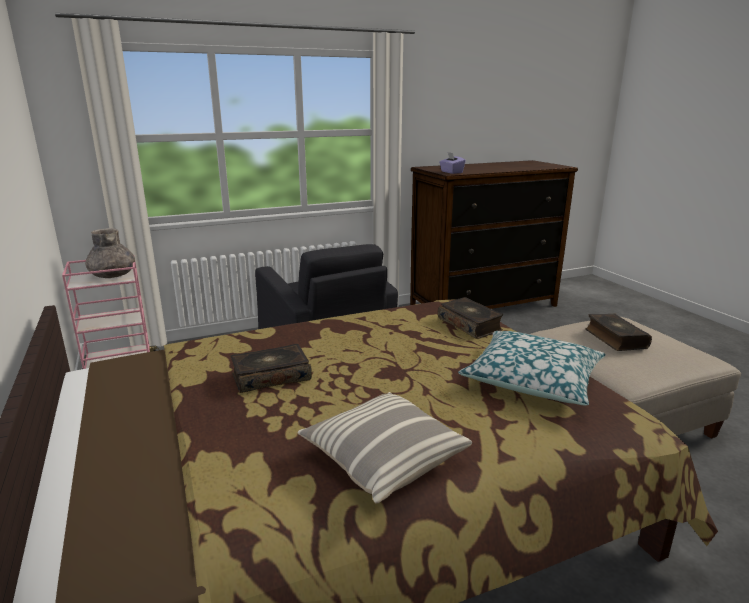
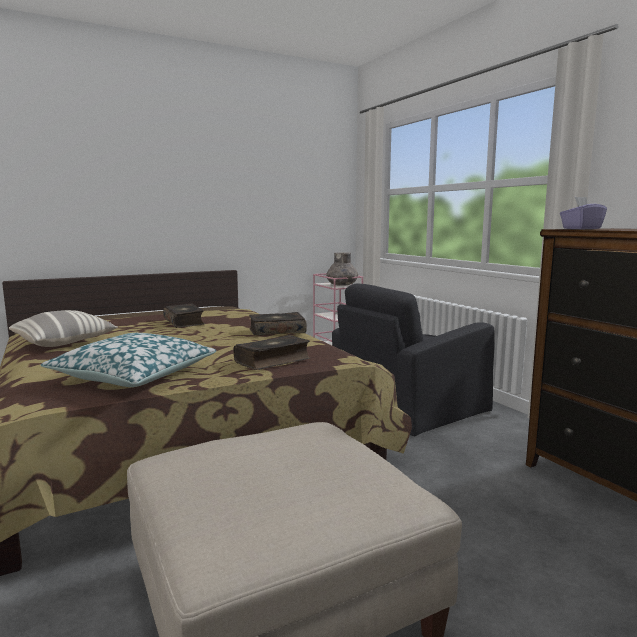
camera: 85 degrees right, 10 degrees down
(614, 339) = (292, 463): book -> book (277, 331)

